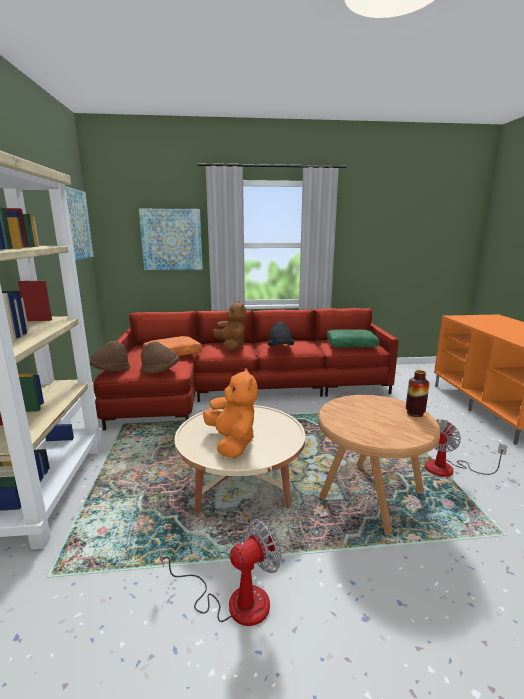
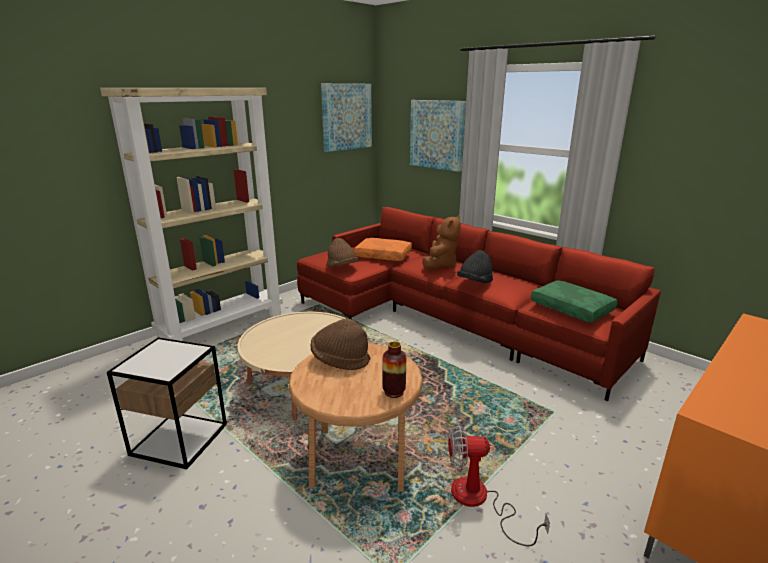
camera: 50 degrees right, 5 degrees up
(110, 370) = (316, 255): brown hat -> brown hat (340, 360)
(232, 442) = (282, 341): orange plush toy -> none
(234, 601) = (179, 439): fan -> side table

